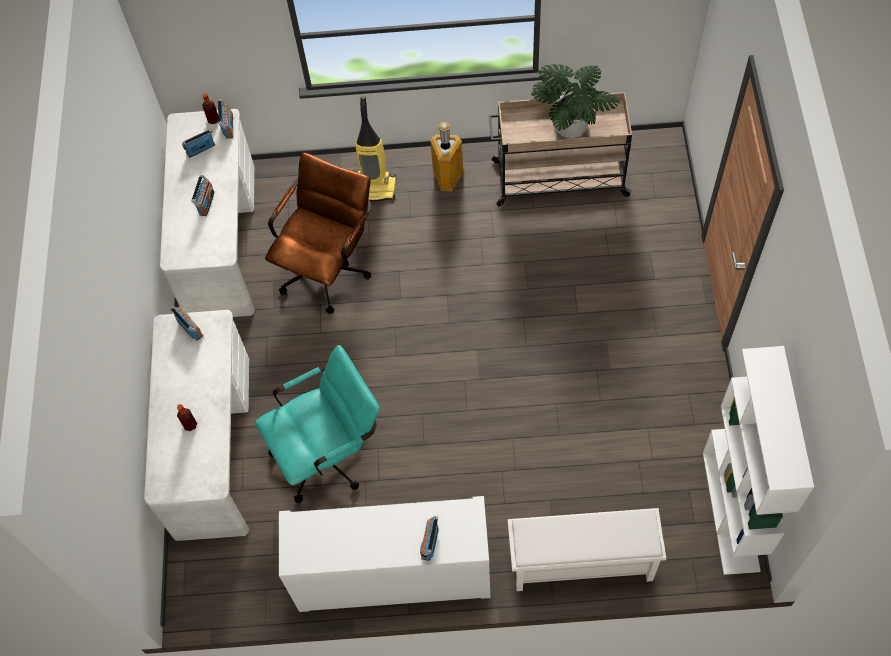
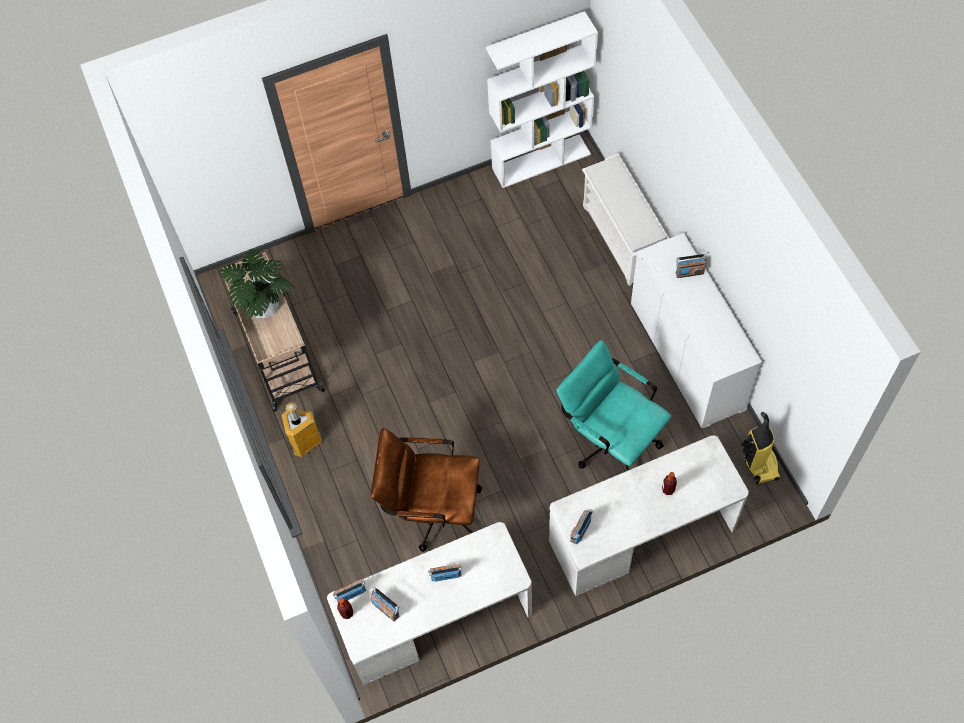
camera: 110 degrees left, 0 degrees up
(374, 187) = (333, 503): vacuum cleaner -> vacuum cleaner (758, 462)

